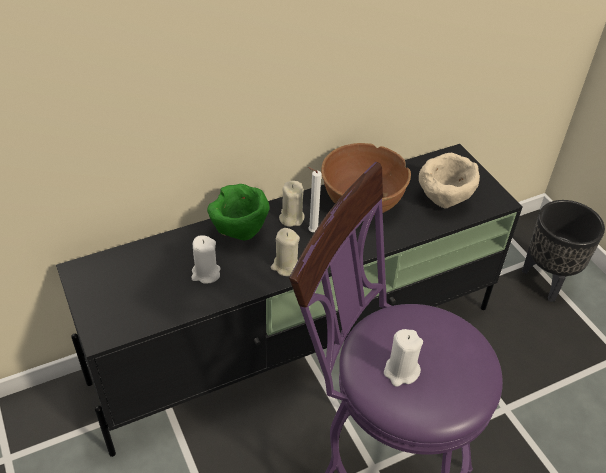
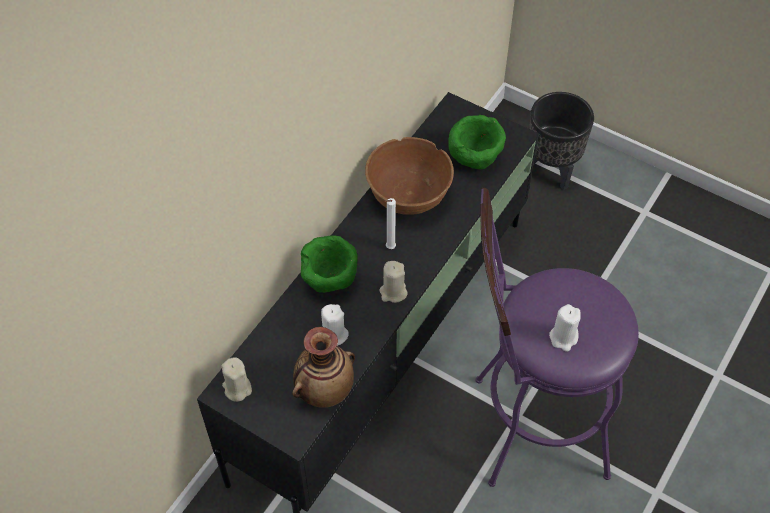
camera: 30 degrees left, 10 degrees up
(160, 311) = (324, 389): none -> vase
(291, 218) = (362, 243): beige candle -> beige candle (237, 388)
(444, 200) = (475, 159): beige bowl -> green bowl

